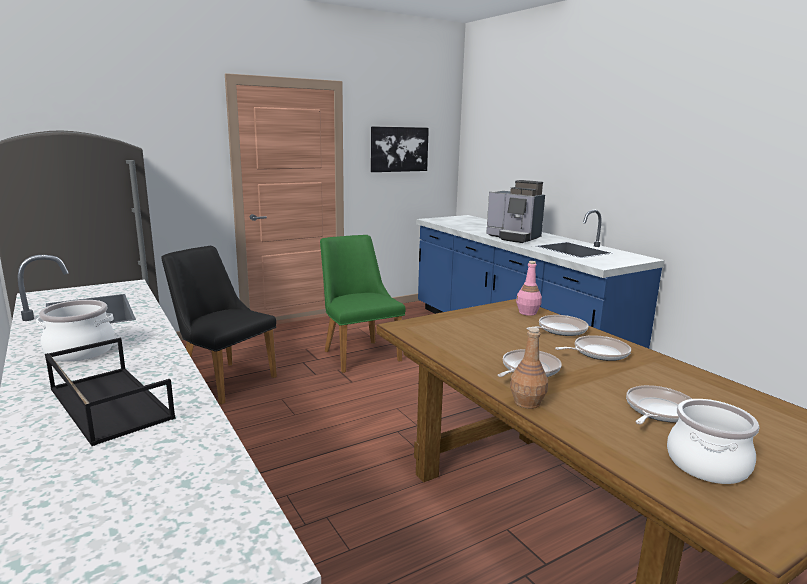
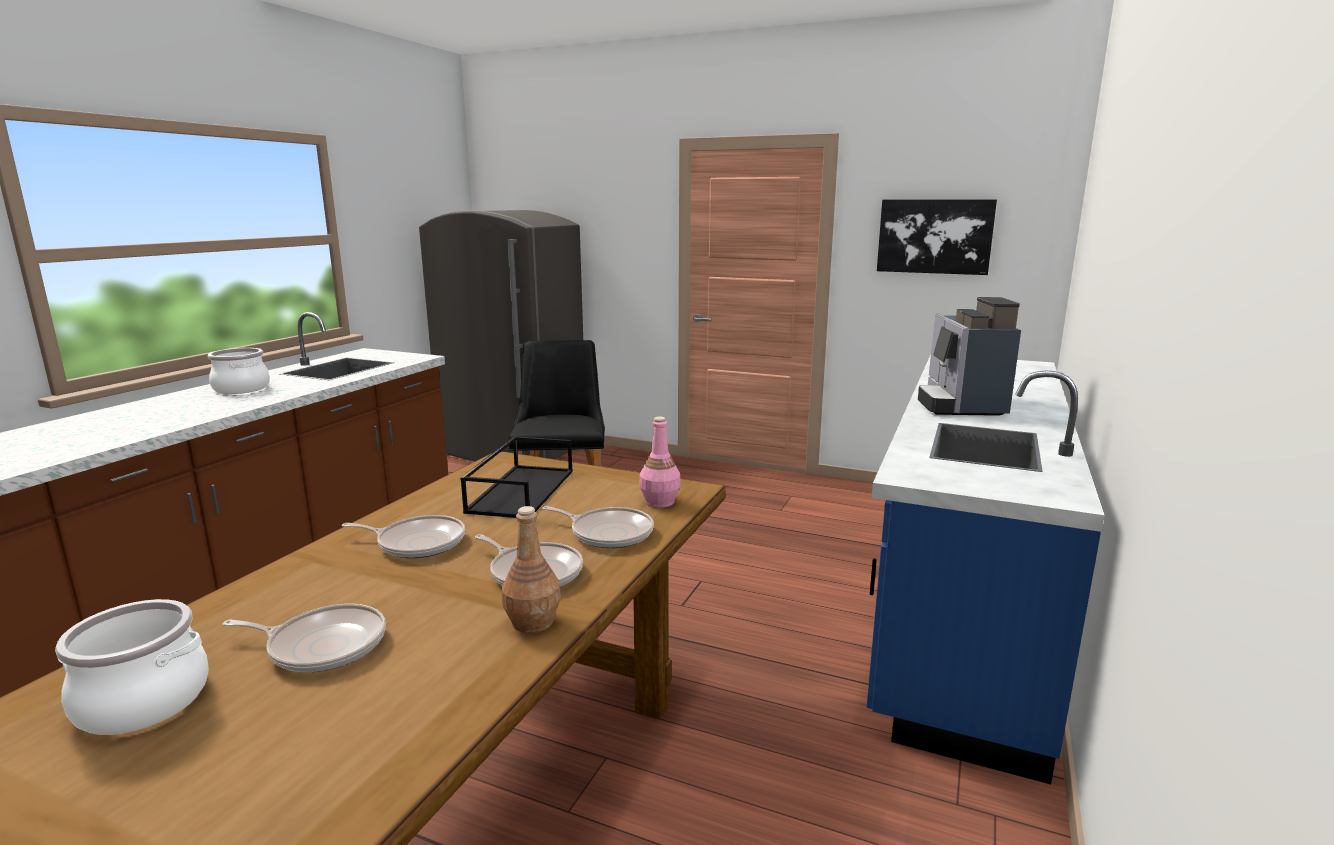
camera: 55 degrees right, 0 degrees up
(107, 403) = (138, 418): black tray -> black tray (520, 490)
(358, 353) = (722, 521): green chair -> none
(526, 402) = (303, 561): brown bottle -> brown bottle (533, 622)

